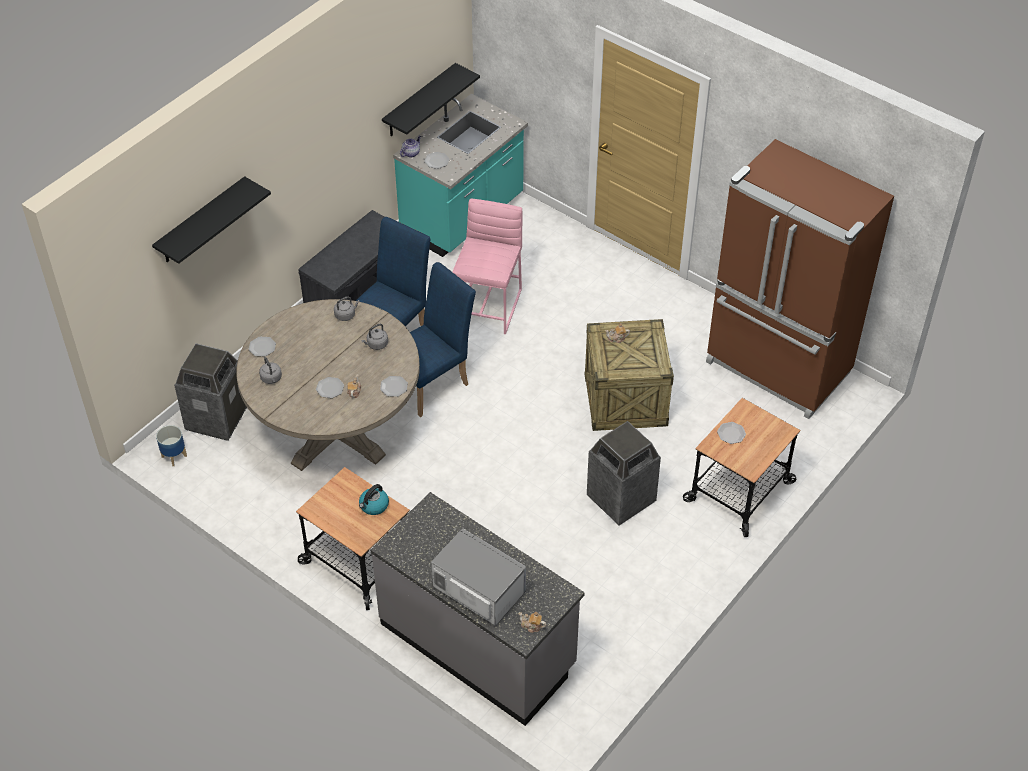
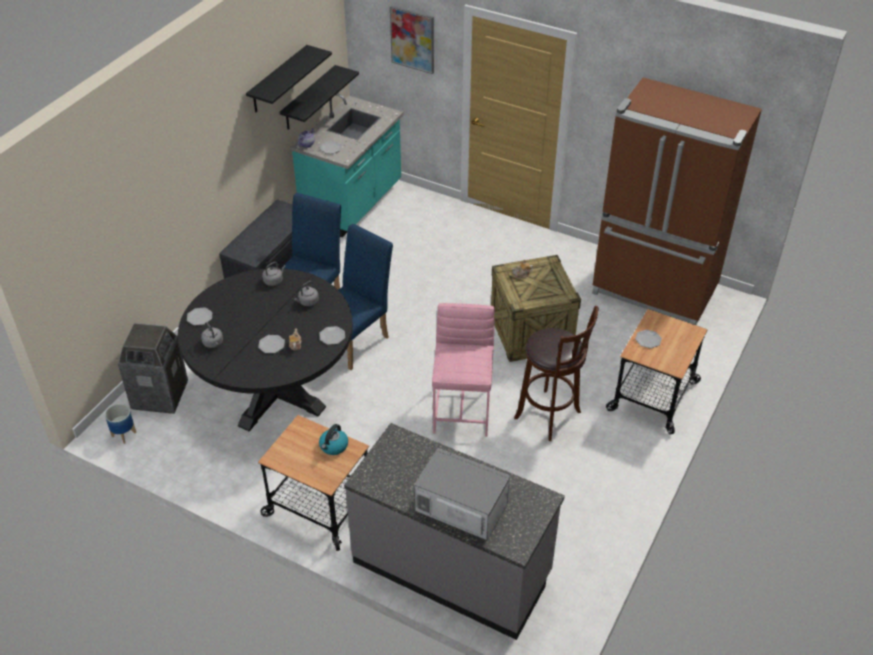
camera: 10 degrees left, 5 degrees down
(201, 221) = (129, 201): black shelf -> black shelf (278, 80)
(336, 431) = (275, 392): beige dining table -> black dining table
(489, 306) = (392, 271): pink stool -> pink stool (463, 409)
(531, 626) = (522, 535): teapot -> none
(541, 49) = (412, 39): none -> picture
(621, 499) = (550, 417): trash can -> brown stool

